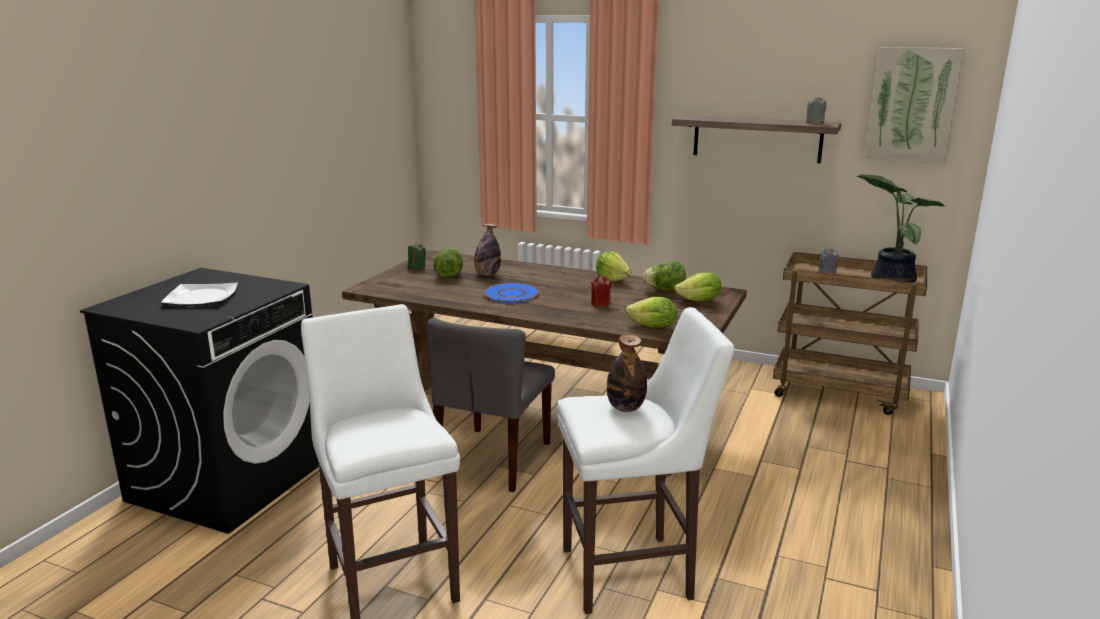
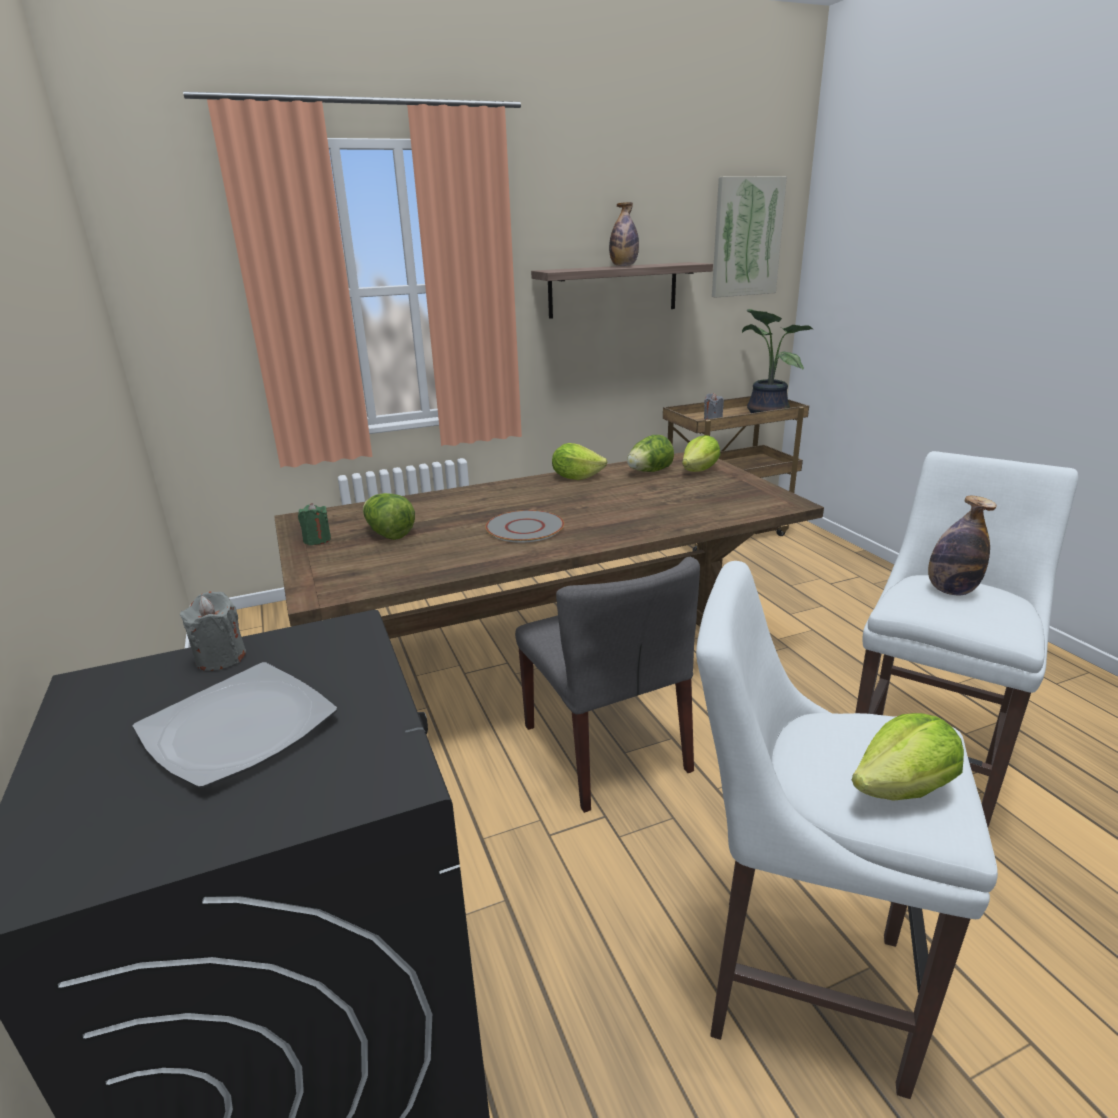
camera: 45 degrees left, 5 degrees up
(487, 274) = (436, 517): bottle -> bottle (623, 266)
(511, 294) = (524, 528): blue plate -> grey plate
(600, 303) = (634, 503): red candle -> none
(653, 327) = (738, 507): lettuce -> lettuce (903, 789)
(814, 123) = (678, 263): grey candle -> grey candle (221, 658)

